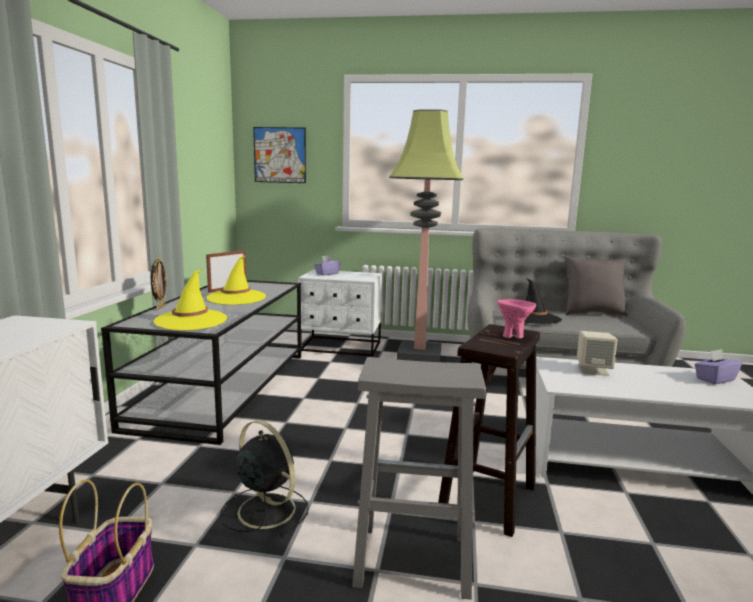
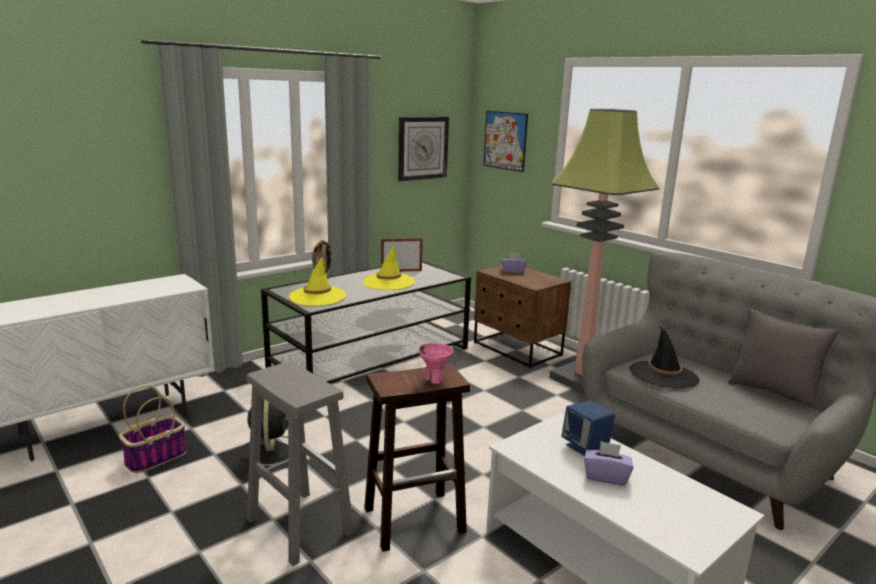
camera: 40 degrees right, 5 degrees up
(205, 161) = (422, 148): none -> wall clock
(341, 347) = (517, 349): white nightstand -> brown nightstand
(593, 370) = (586, 447): beige speaker -> blue speaker
(714, 379) = (708, 512): purple tissue box -> purple tissue box (606, 476)

